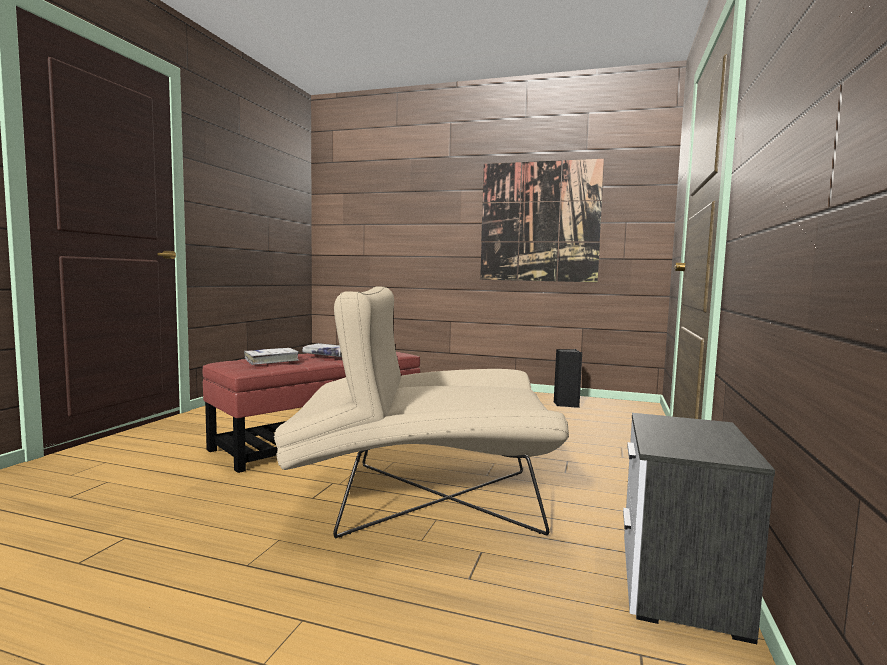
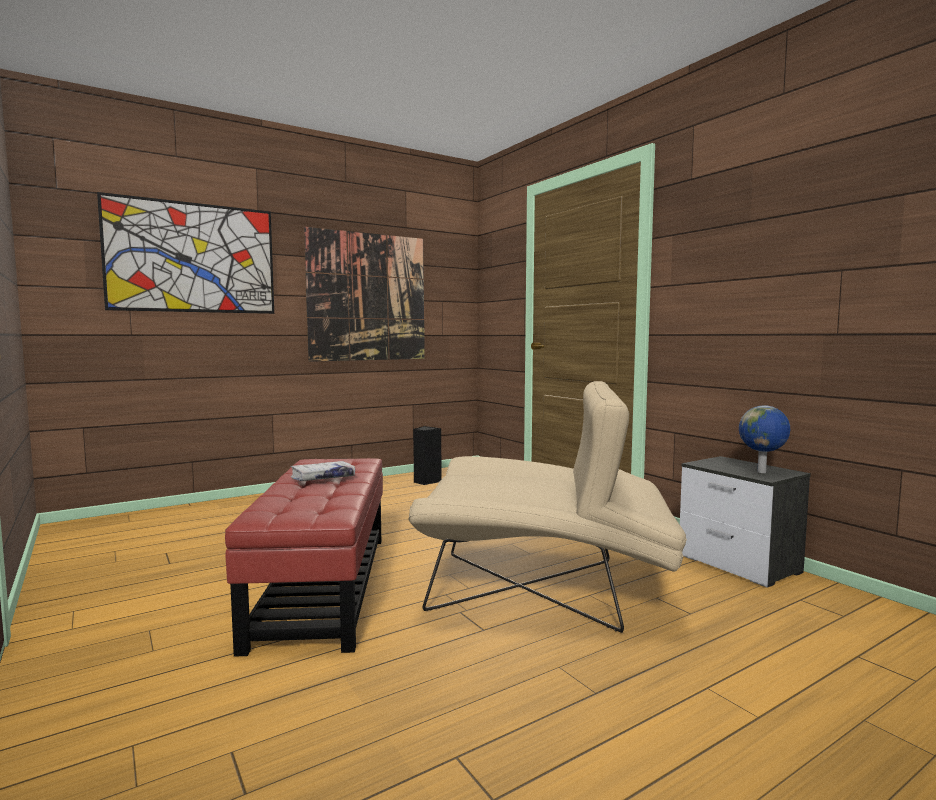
camera: 50 degrees left, 0 degrees up
(271, 361) = (303, 499): white book -> none
(401, 199) = (192, 258): none -> picture
(421, 498) = (544, 588): beige armchair -> beige armchair turned 120 degrees counterclockwise
(689, 445) = (762, 472): none -> globe

